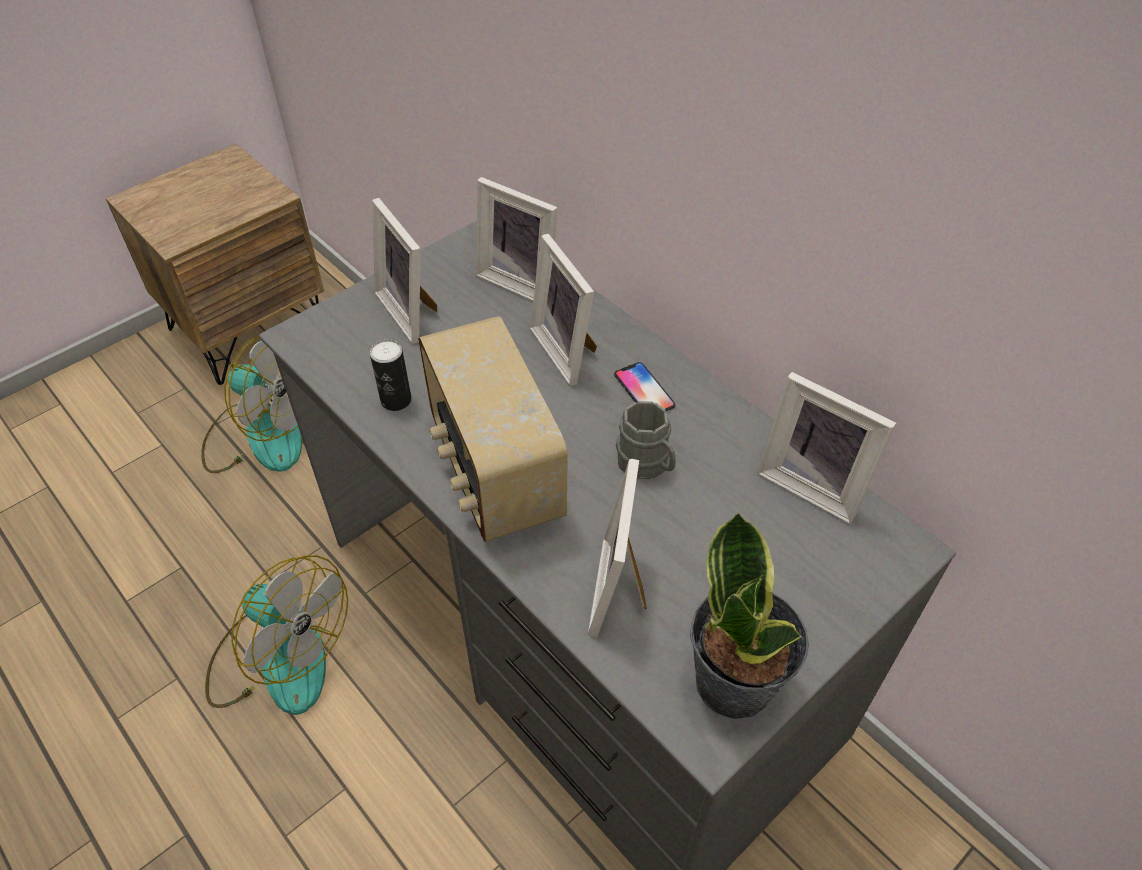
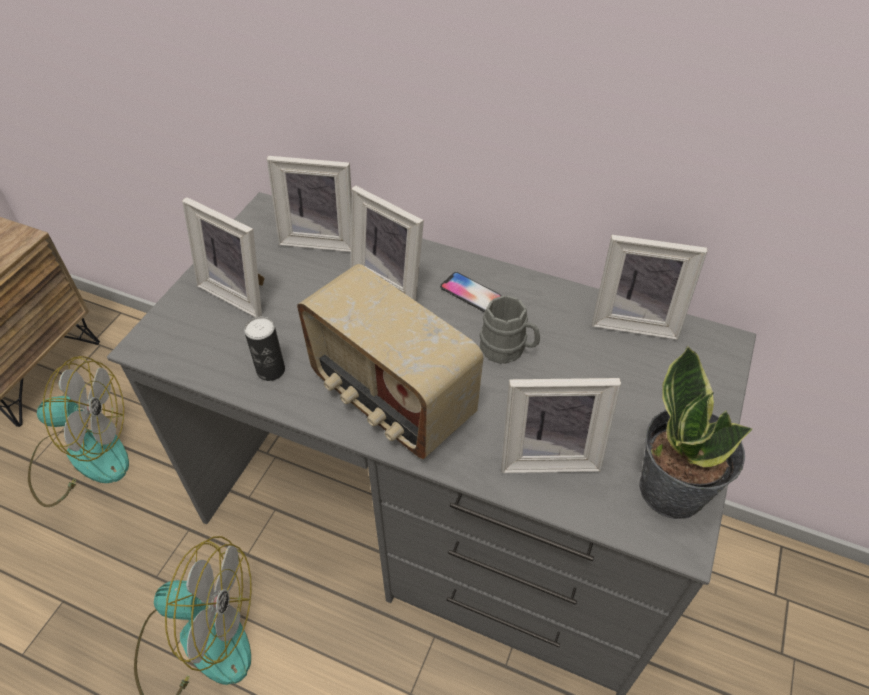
camera: 25 degrees left, 0 degrees up
(622, 589) = (548, 453): picture frame -> picture frame turned 75 degrees counterclockwise

